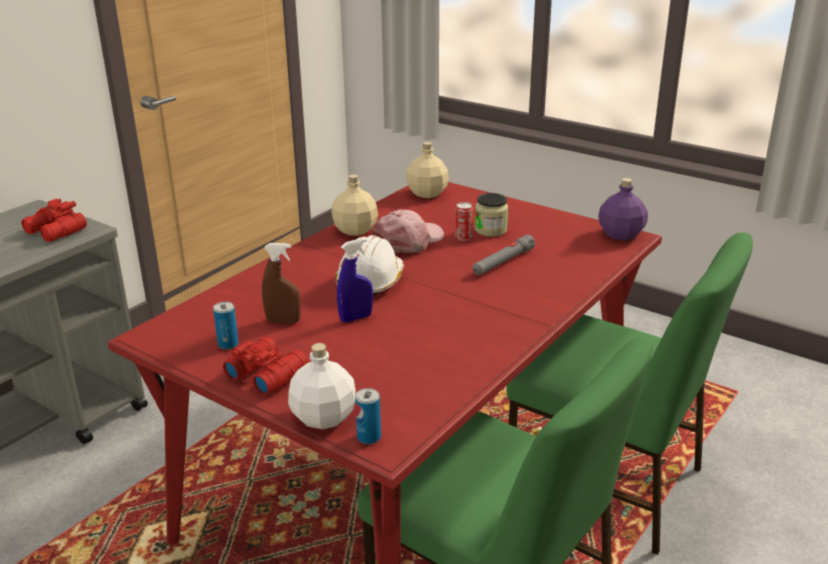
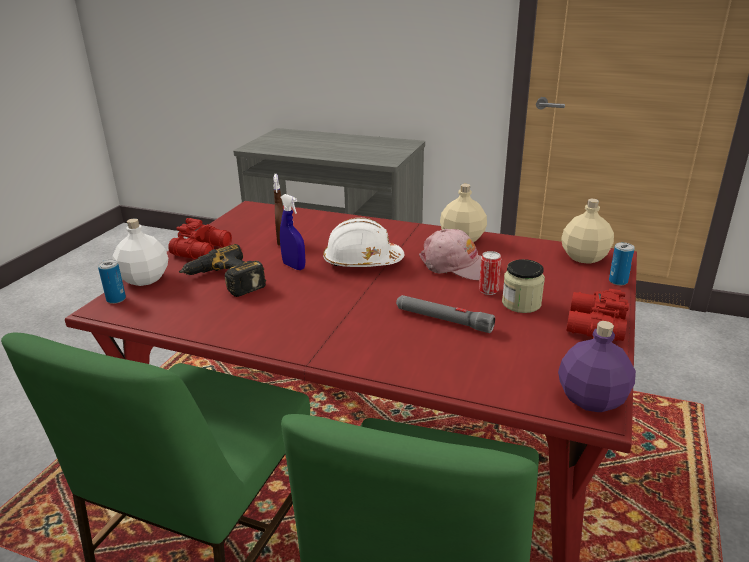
camera: 75 degrees right, 0 degrees up
(55, 232) = (379, 155): red binoculars -> red binoculars (593, 325)
(228, 344) = (243, 231): can -> can (618, 281)
(365, 362) = (223, 281): none -> power drill

